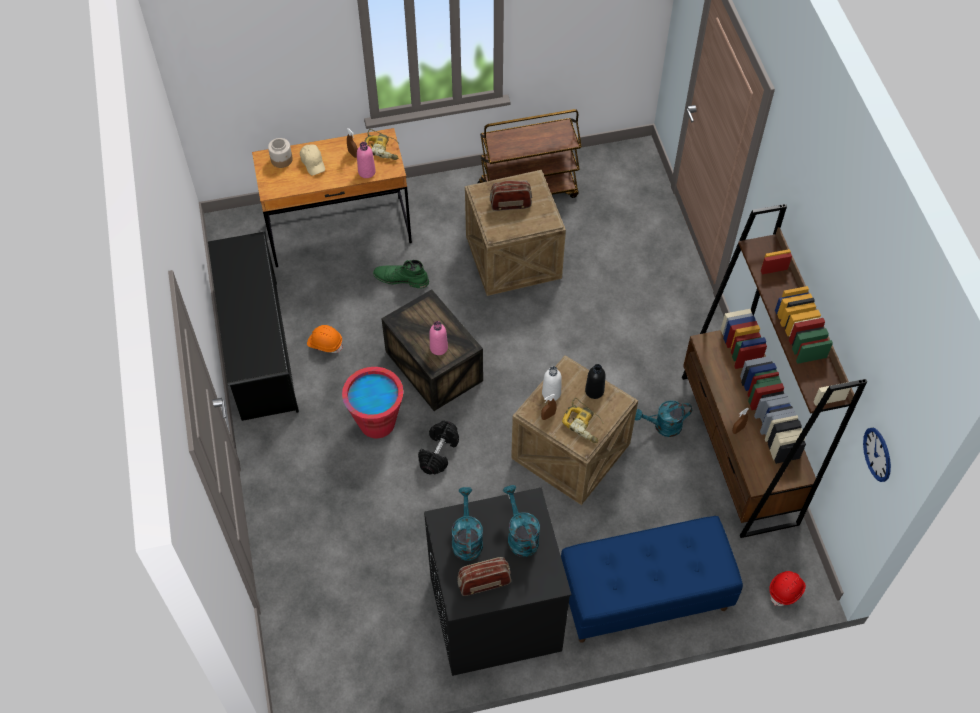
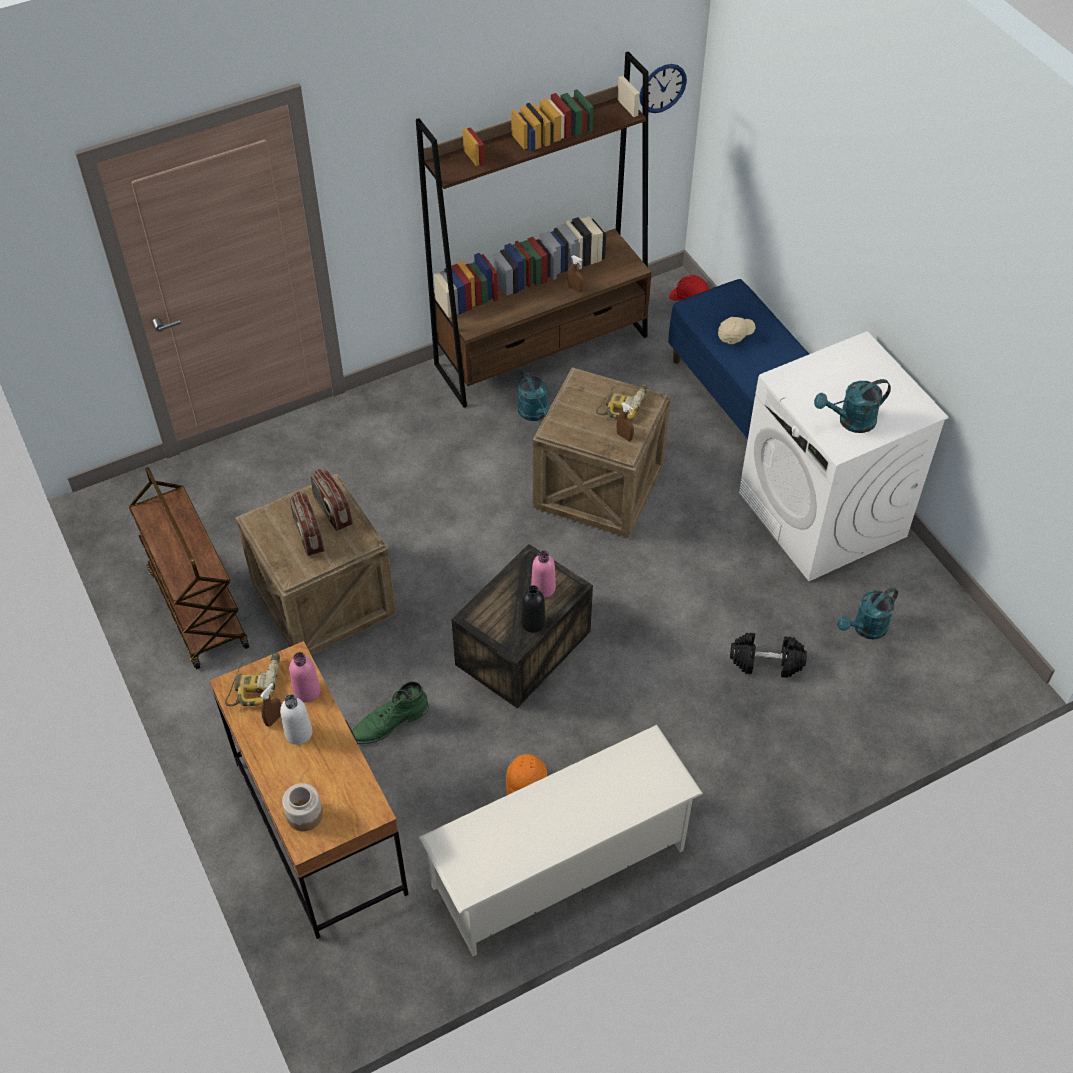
camera: 105 degrees left, 5 degrees down
(259, 348) = (560, 868): black shoe rack -> white shoe rack
(313, 163) = (303, 768): beige cap -> beige cap (735, 333)
(377, 423) = (629, 688): red bucket -> none
(401, 279) = (390, 722): green boot -> green boot turned 60 degrees clockwise
(438, 452) = (646, 612): black dumbbell -> black dumbbell (766, 662)
(484, 583) = (892, 397): radio -> radio (332, 511)
(494, 614) = (822, 515): black washing machine -> white washing machine
(520, 535) = (824, 380): turquoise watering can -> turquoise watering can (865, 629)
(551, 393) = (593, 439): white bottle -> white bottle (298, 733)
(594, 391) = (575, 402): black bottle -> black bottle (533, 623)

